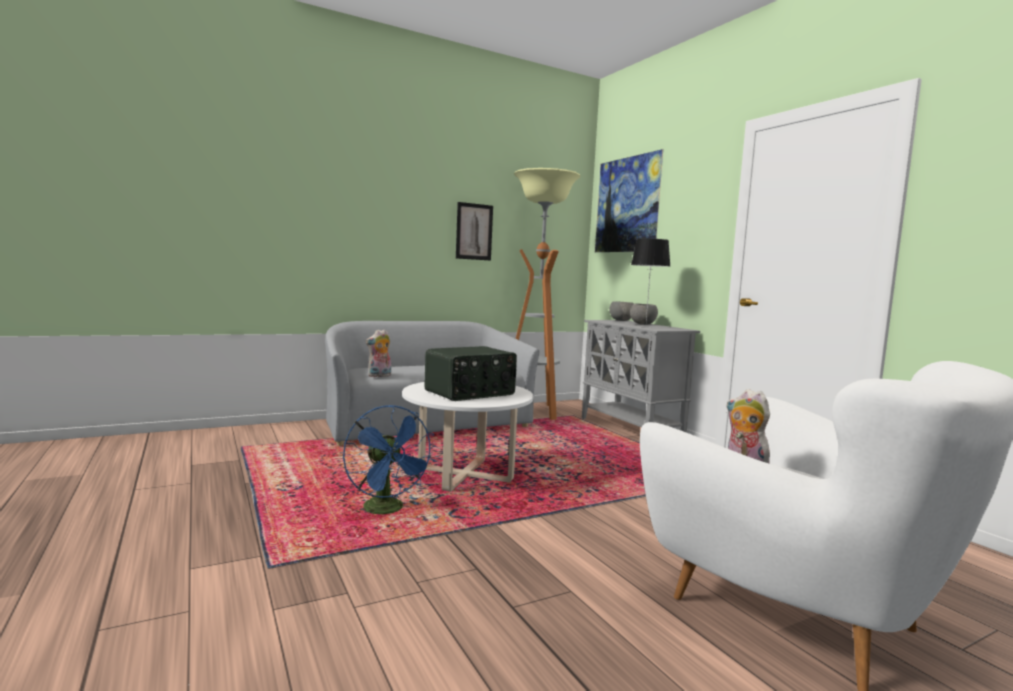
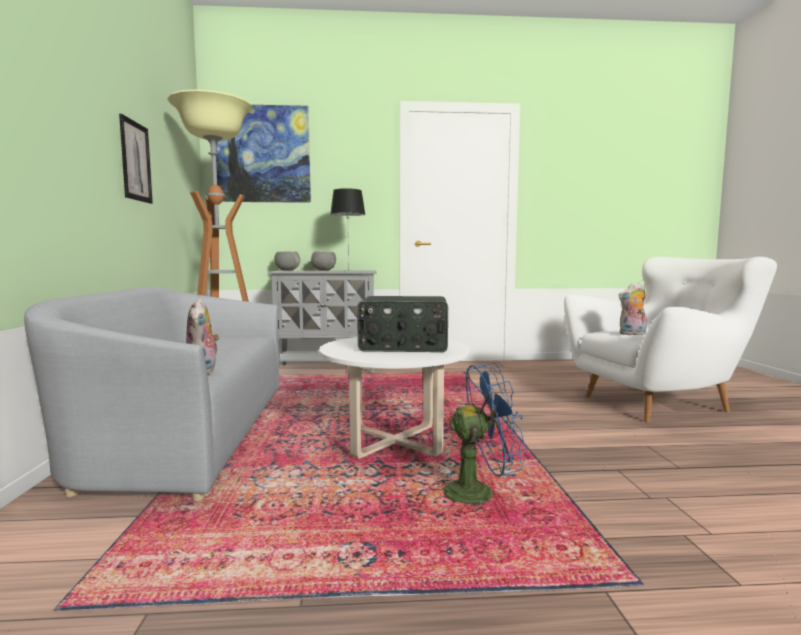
camera: 65 degrees left, 0 degrees up
(470, 393) = (403, 346): radio -> radio turned 105 degrees clockwise

